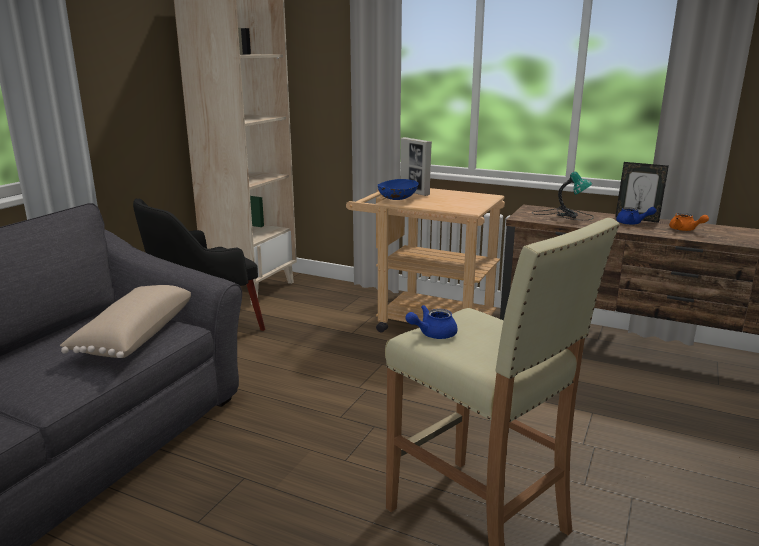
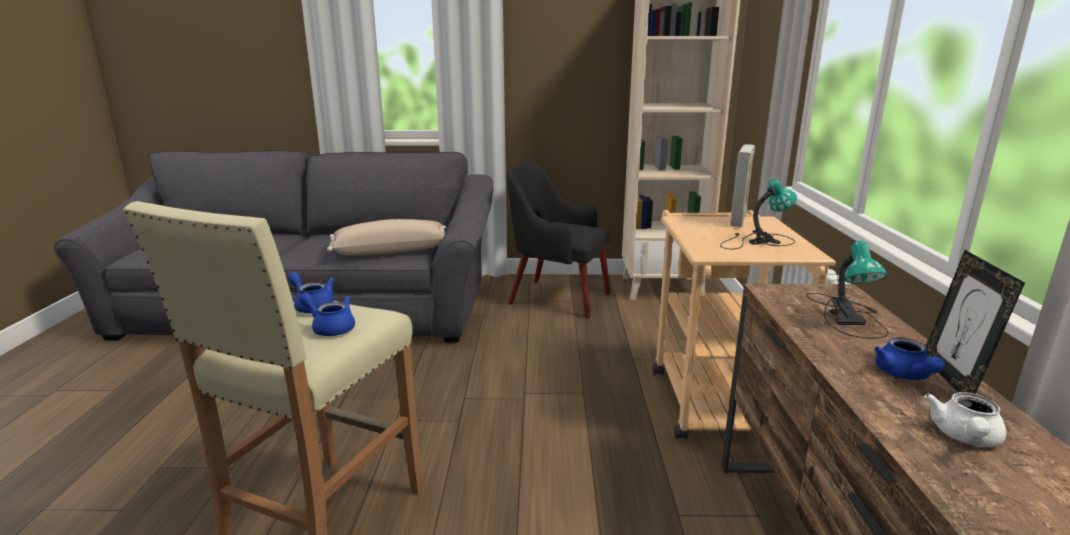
camera: 65 degrees right, 0 degrees up
(397, 199) = (689, 219): blue bowl -> none
(458, 198) = (757, 241): none -> table lamp
(488, 330) = (330, 327): none -> blue teapot
(685, 230) = (964, 438): orange teapot -> white teapot

